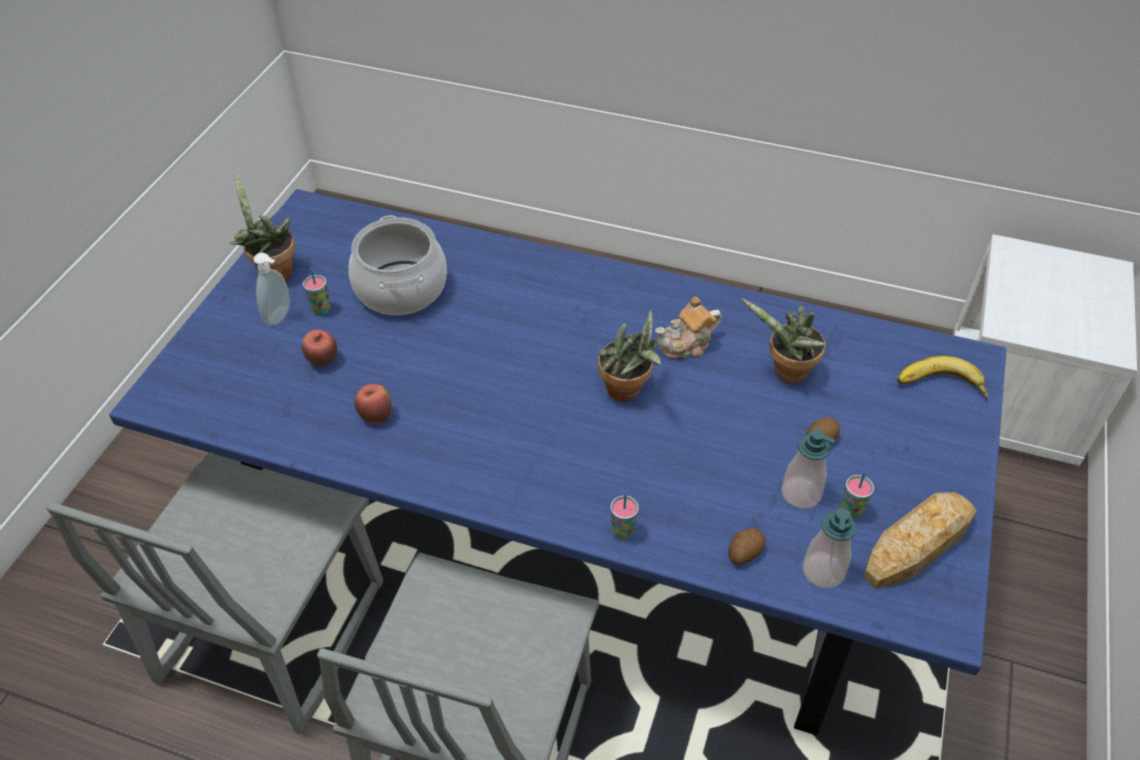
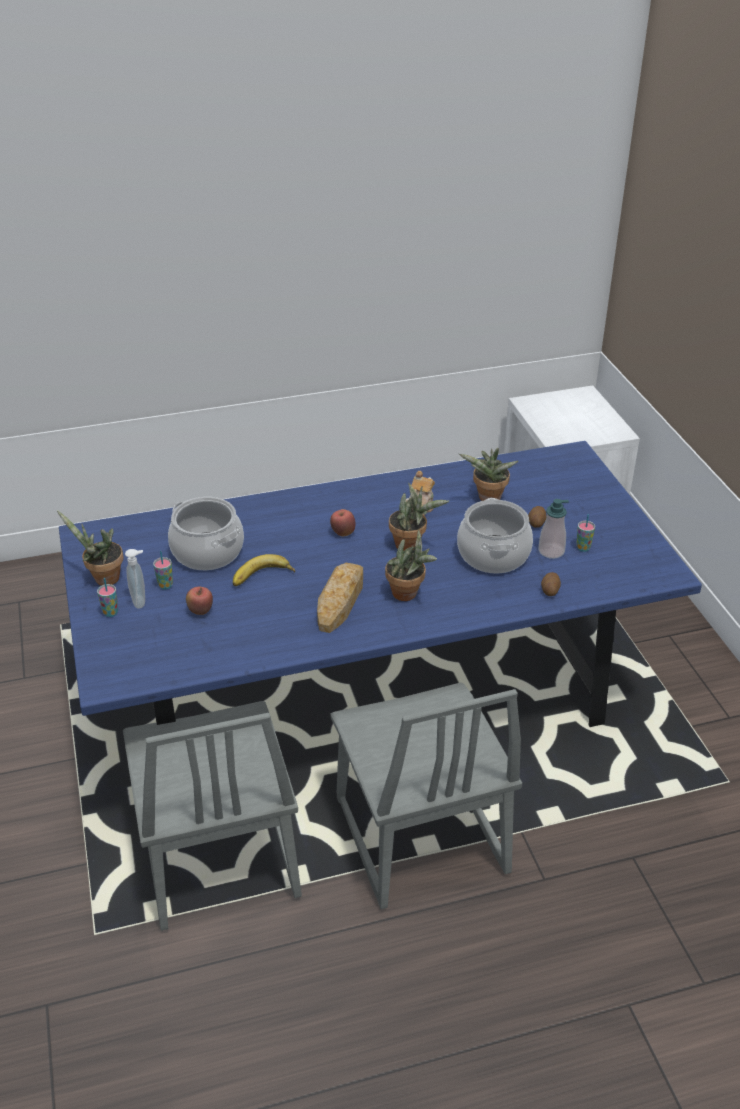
camera: 35 degrees left, 10 degrees down
(376, 416) = (271, 624): apple -> apple (343, 533)
(560, 460) = (408, 594): none -> potted plant
(622, 532) = (479, 611): cup -> cup (110, 613)
(717, 458) = (492, 554): none -> cooking pot
(823, 571) = (595, 580): soap dispenser -> none
(917, 544) = (627, 547): bread -> bread (340, 601)
(940, 387) = (572, 472): banana -> banana (263, 578)

